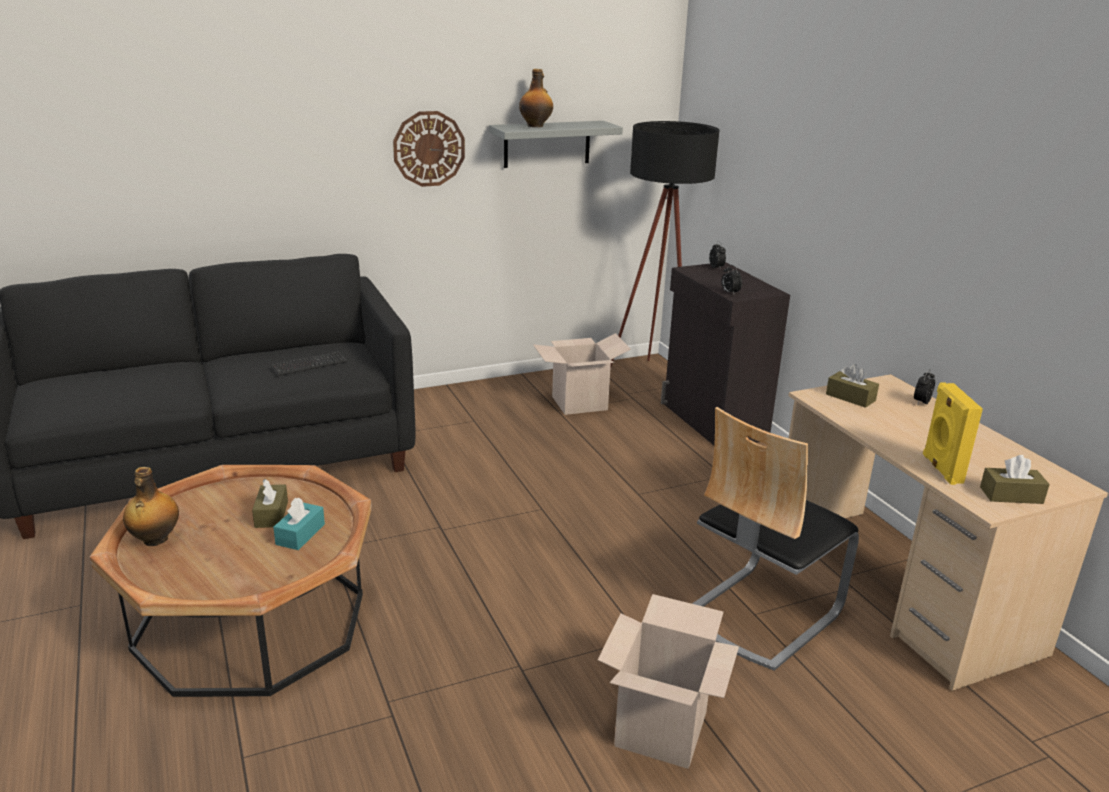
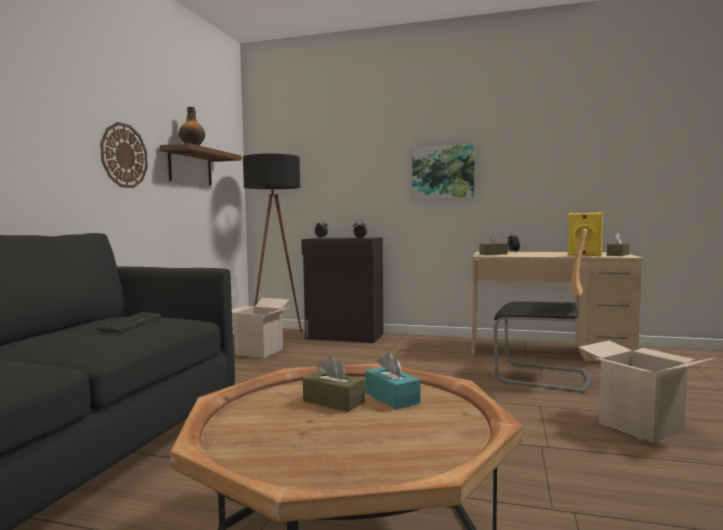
camera: 50 degrees left, 20 degrees down
(155, 540) = (288, 462): bottle -> none
(547, 144) = (190, 167): grey shelf -> brown shelf
(760, 613) = (542, 376): chair -> chair turned 60 degrees counterclockwise
(883, 215) = (443, 172): none -> picture

